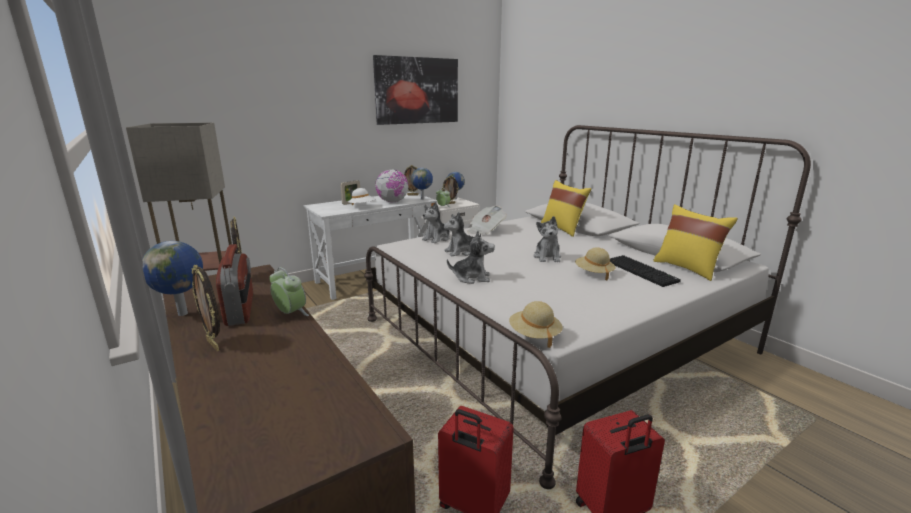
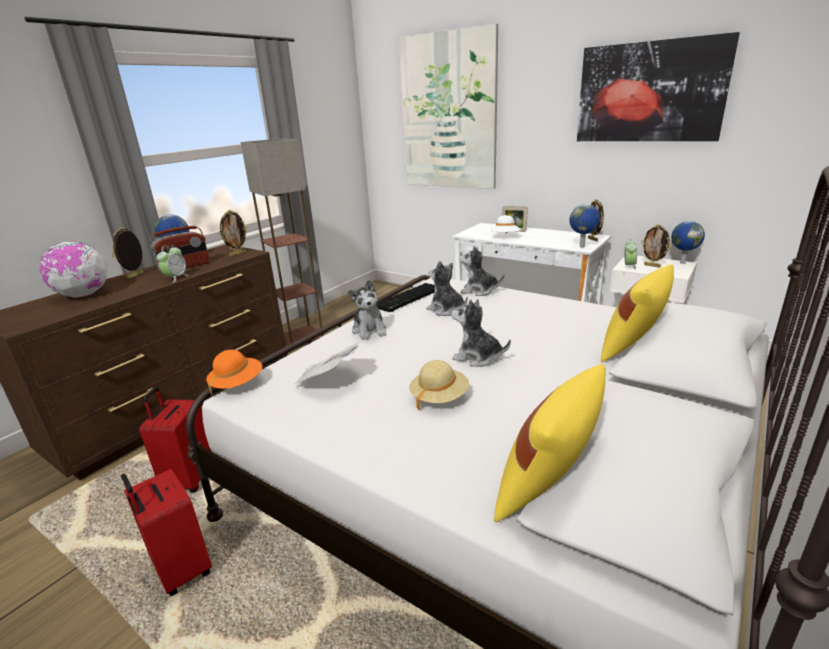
camera: 70 degrees right, 5 degrees up
(246, 100) = (448, 113): none -> picture
(392, 202) = (545, 240): globe -> globe (83, 295)
(485, 230) = (544, 305): newspaper -> newspaper (328, 379)
(534, 335) = (237, 384): beige hat -> orange hat
(547, 257) = (477, 357): plush toy -> plush toy turned 45 degrees clockwise
(642, 271) = (482, 439): keyboard -> keyboard (409, 299)

